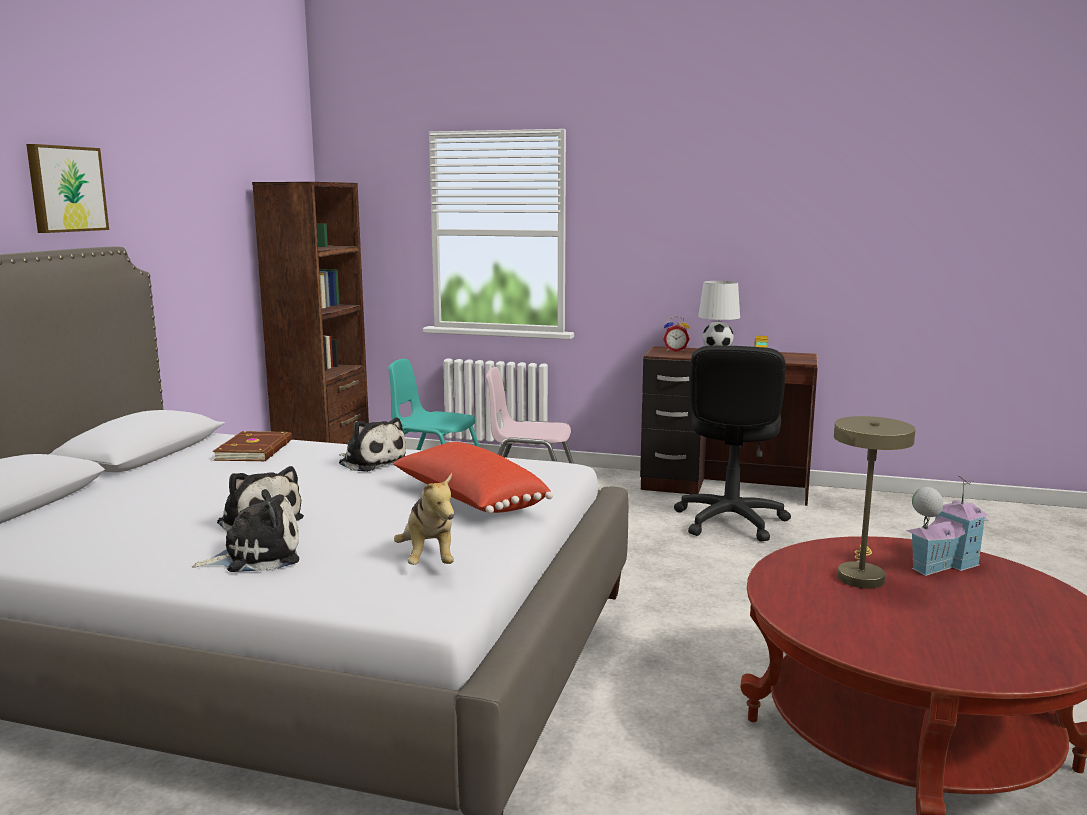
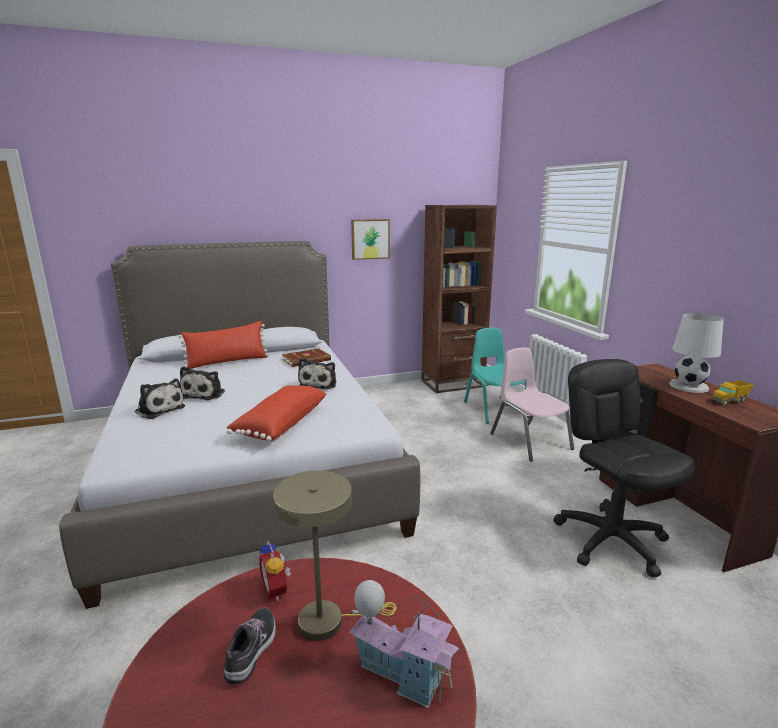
camera: 55 degrees right, 5 degrees up
(65, 189) = (283, 211): picture -> picture (370, 239)
(127, 490) = (227, 362): none -> red pillow
(428, 560) = (176, 444): plush toy -> none
(675, 350) = (659, 372): alarm clock -> alarm clock (277, 590)
(730, 521) = (611, 540): black office chair -> black office chair turned 90 degrees clockwise
(876, 610) = (252, 649): none -> shoe

